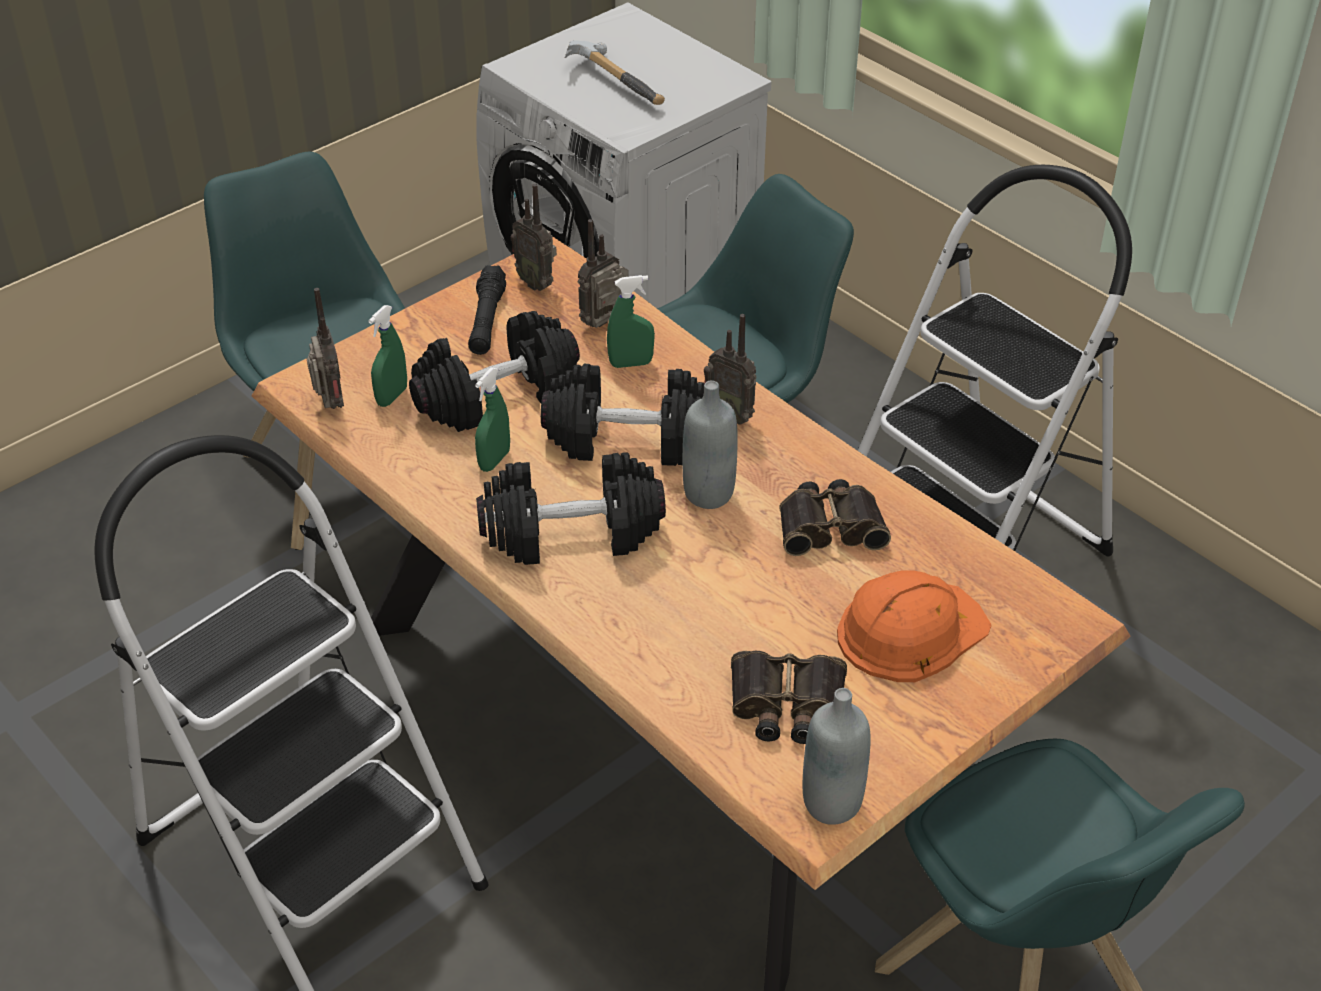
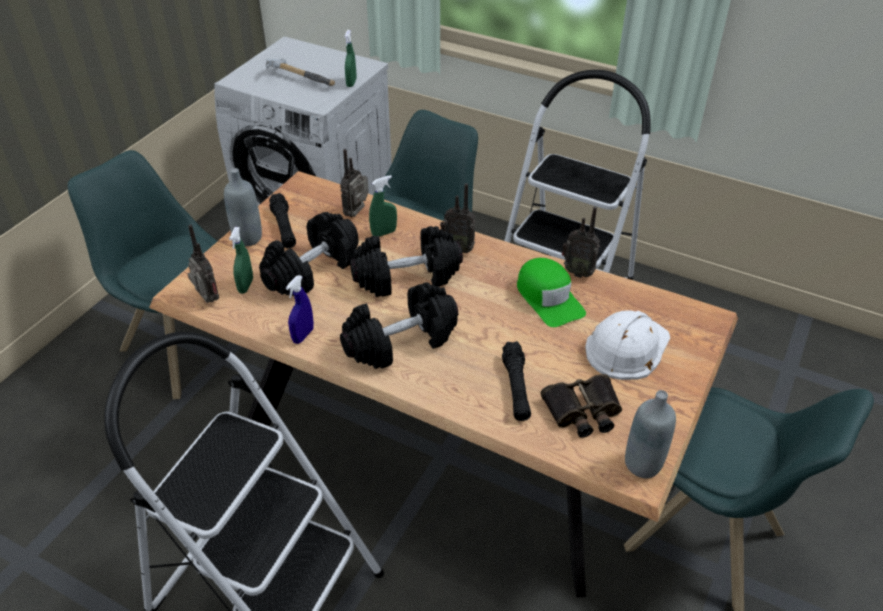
camera: 20 degrees left, 0 degrees up
(438, 489) = (303, 335): none -> blue spray bottle
(494, 460) = (330, 309): green spray bottle -> green spray bottle (351, 83)
(537, 283) = (304, 199): radio -> radio (578, 272)
(705, 644) = (516, 387): none -> black flashlight
(708, 493) = (469, 297): grey bottle -> grey bottle (248, 238)
(830, 525) = (548, 298): binoculars -> green cap
(910, 630) = (627, 347): orange hard hat -> white hard hat

